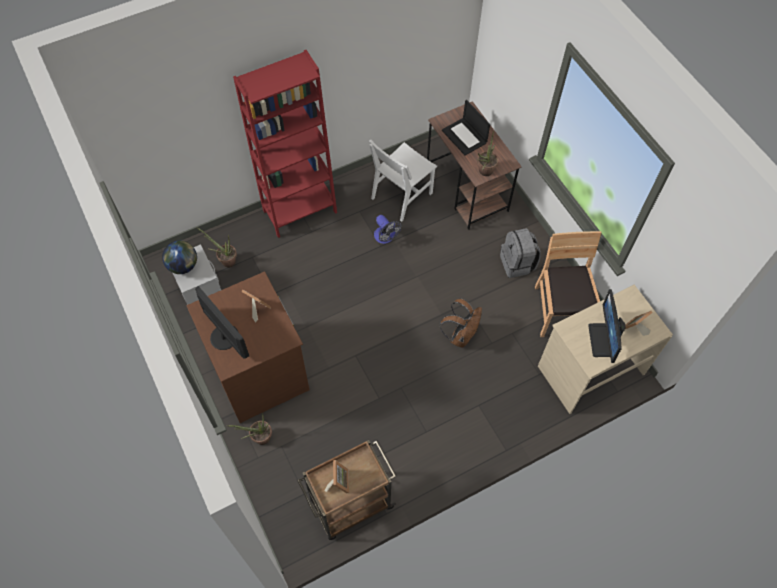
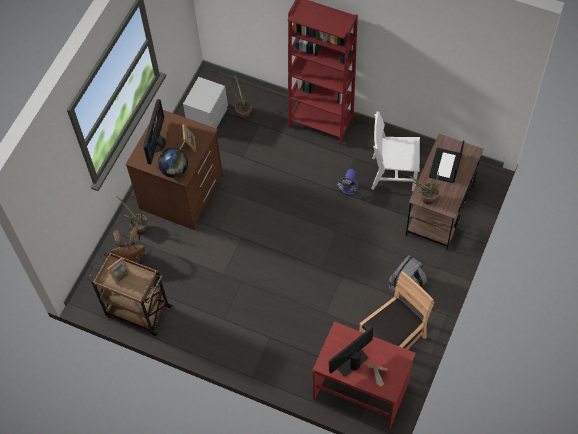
camera: 55 degrees right, 0 degrees up
(183, 266) = (201, 89): globe -> globe (174, 170)
(460, 335) = (313, 290): brown backpack -> brown backpack (131, 257)
(590, 369) = (361, 391): beige desk -> red desk

